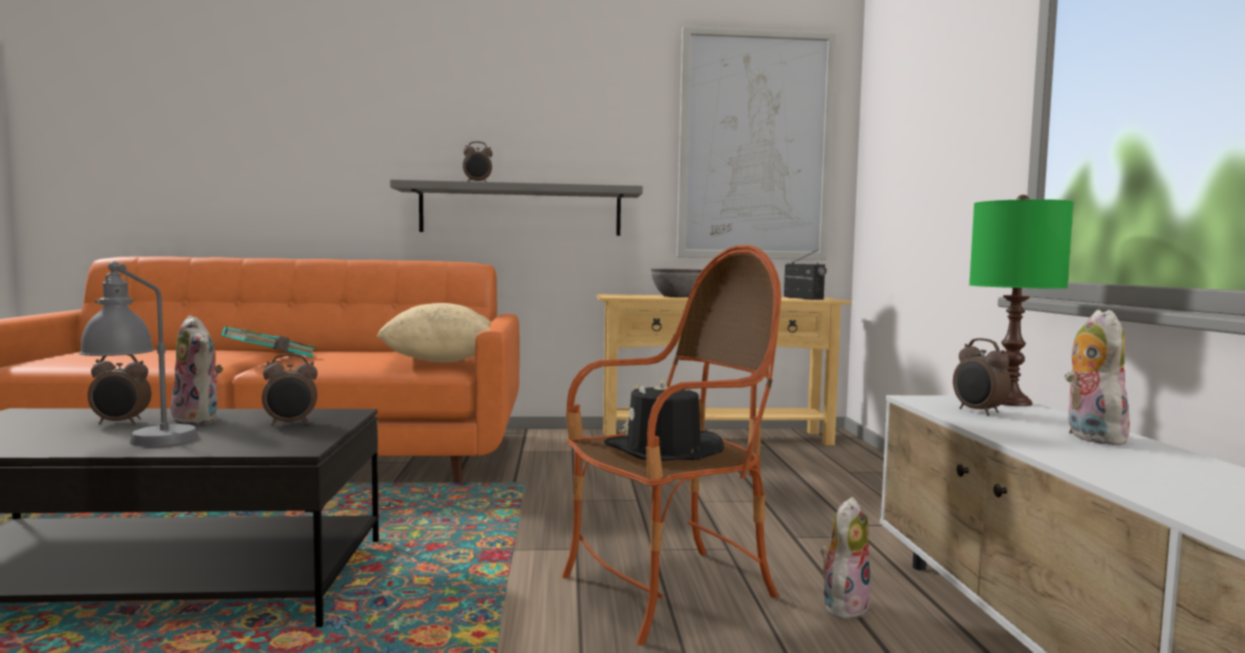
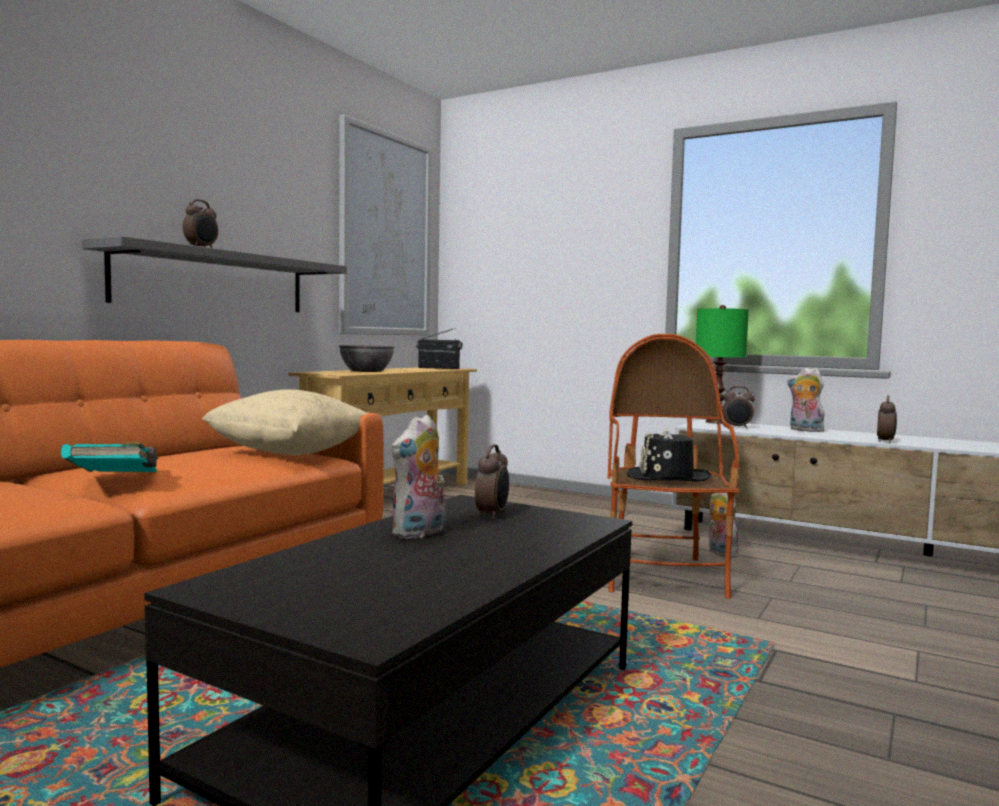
camera: 55 degrees left, 0 degrees up
(120, 423) = (382, 554): alarm clock -> alarm clock (885, 442)
(144, 445) = (521, 552): grey table lamp -> none
(199, 420) = (419, 533): plush toy -> plush toy turned 135 degrees clockwise

